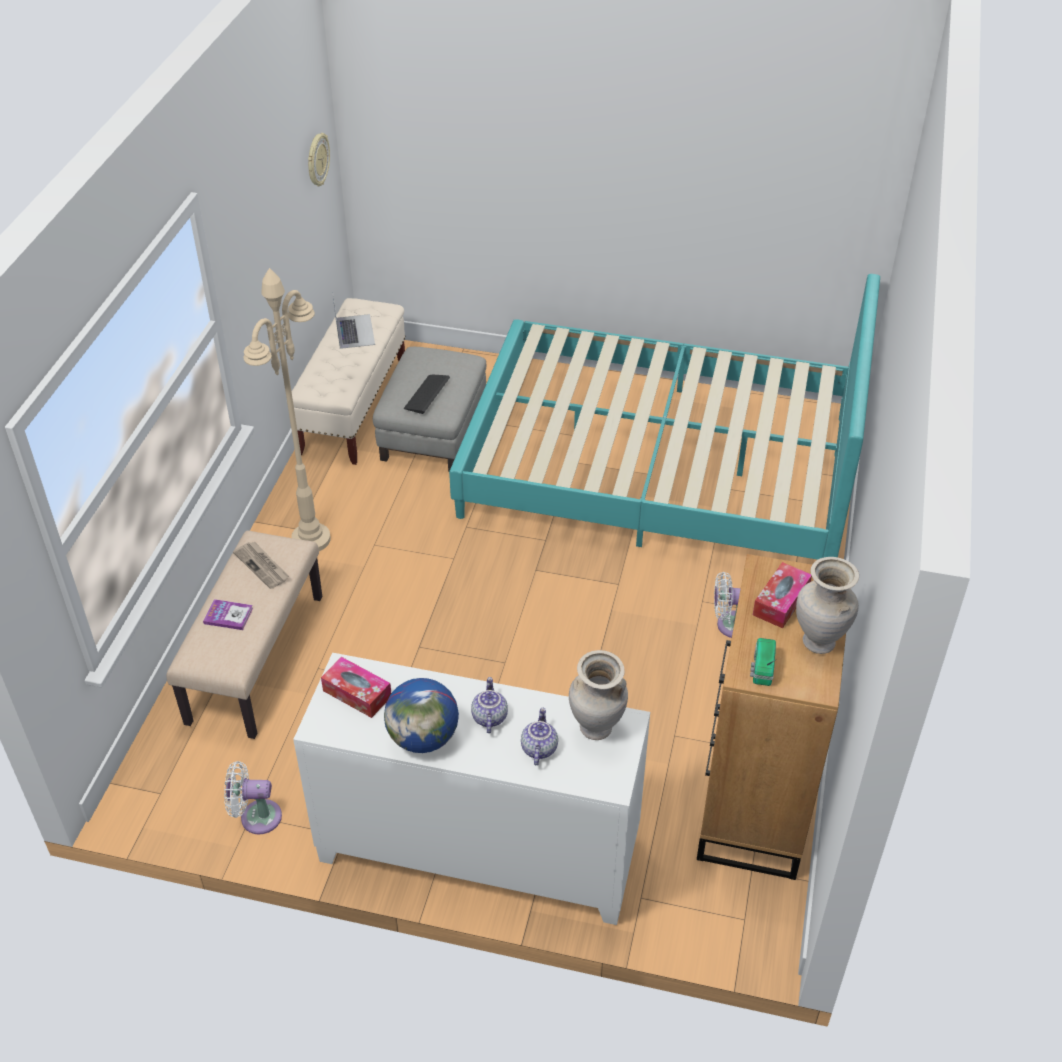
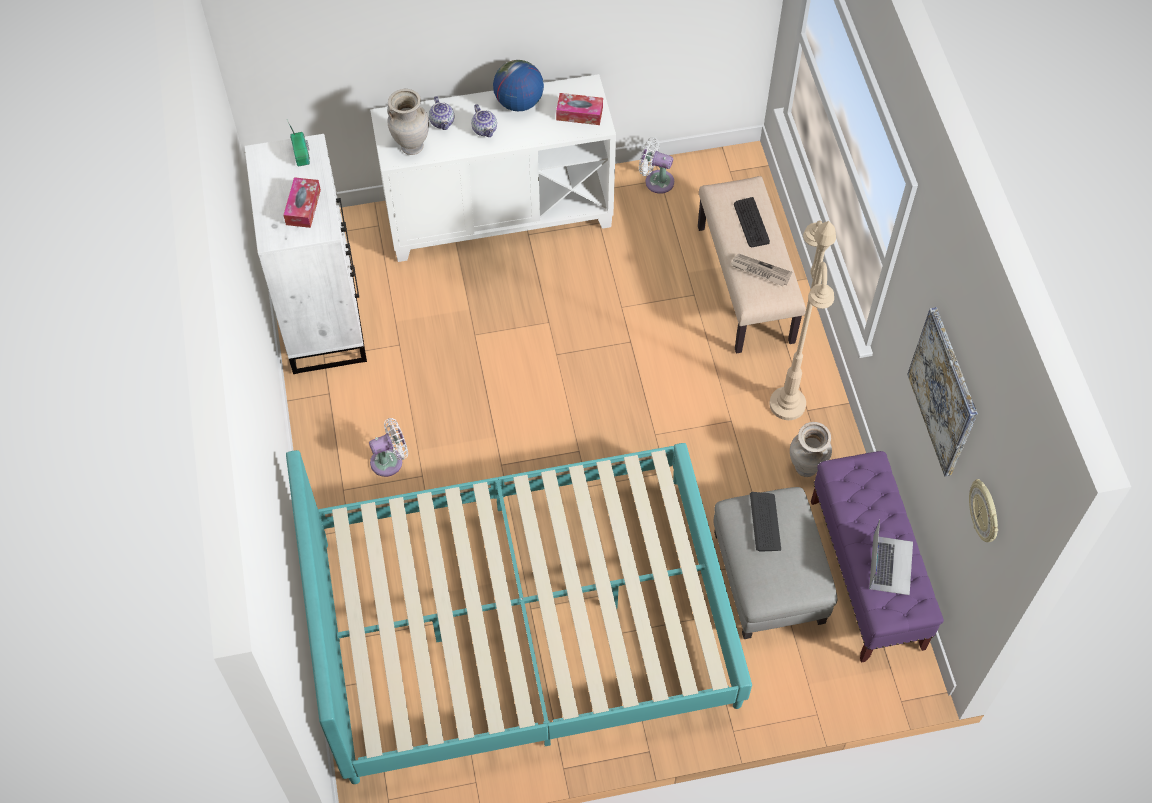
camera: 155 degrees right, 15 degrees up
(228, 616) = (751, 223): book -> keyboard
(256, 817) = (656, 181): white fan -> white fan turned 135 degrees counterclockwise
(275, 211) = (944, 392): none -> picture
(354, 331) = (890, 565): laptop -> laptop turned 135 degrees counterclockwise
(354, 408) = (866, 574): beige bench -> purple bench
(755, 803) = (323, 315): brown dresser -> white dresser
(819, 642) = (267, 186): beige vase -> beige vase (805, 468)

